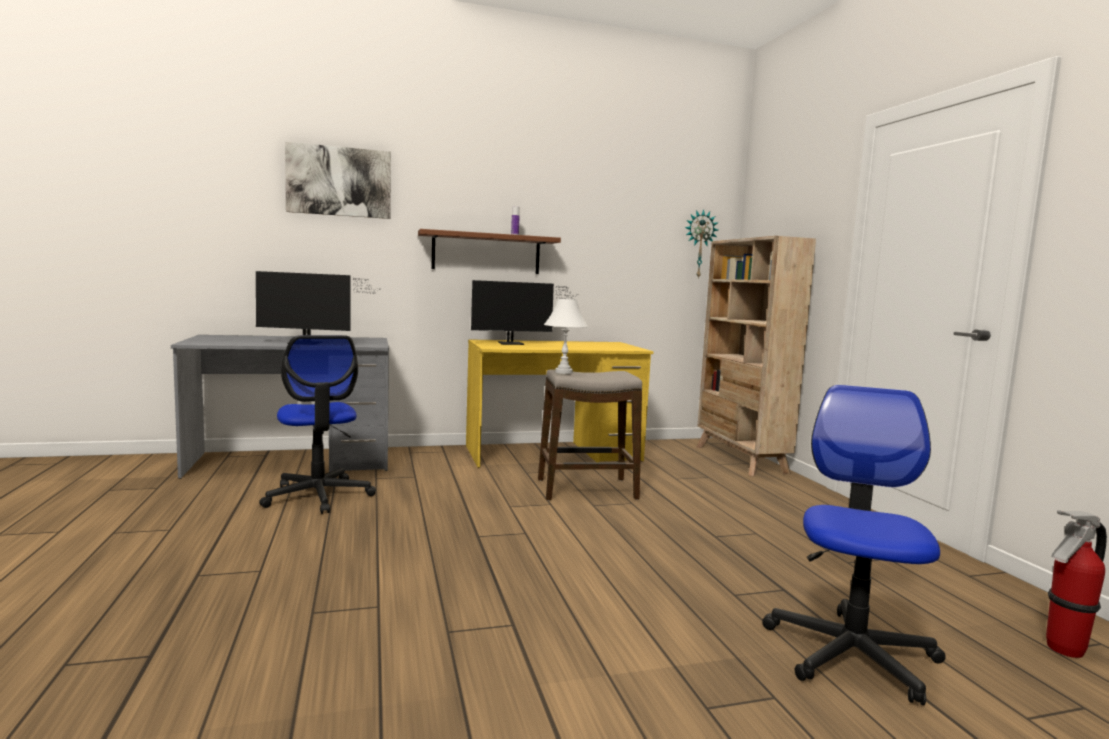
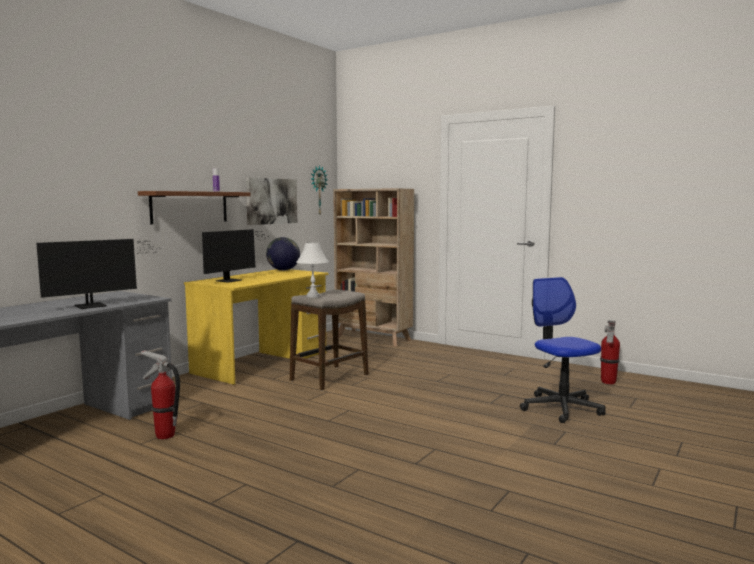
camera: 40 degrees left, 0 degrees up
(318, 496) = (164, 436): office chair -> fire extinguisher
(339, 181) = (68, 148): picture -> picture (271, 201)
(613, 343) = (283, 270): none -> globe

